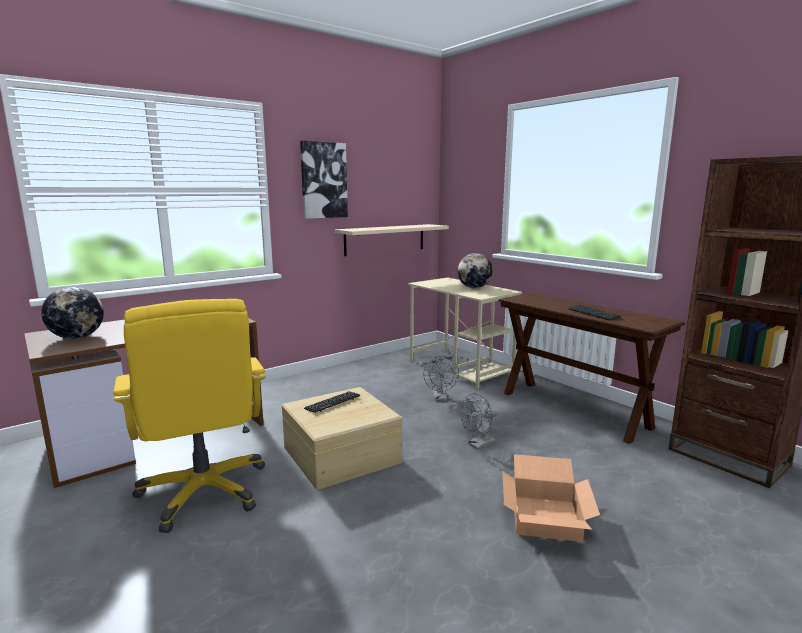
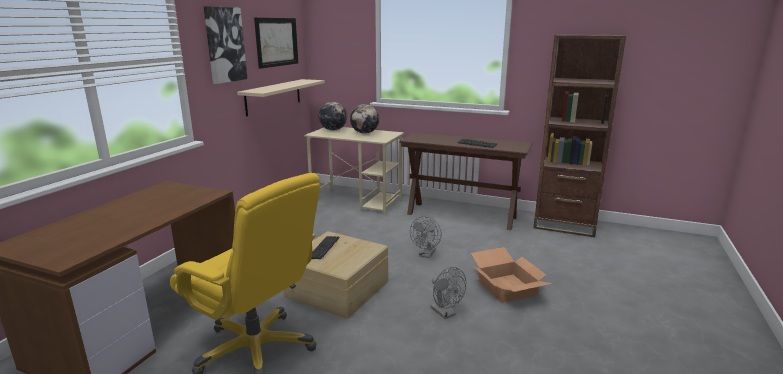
camera: 30 degrees left, 5 degrees up
(77, 337) = (67, 241): globe -> globe (333, 130)
(395, 181) = (276, 42): none -> picture
(440, 398) = (366, 228): grey fan -> grey fan (445, 313)

